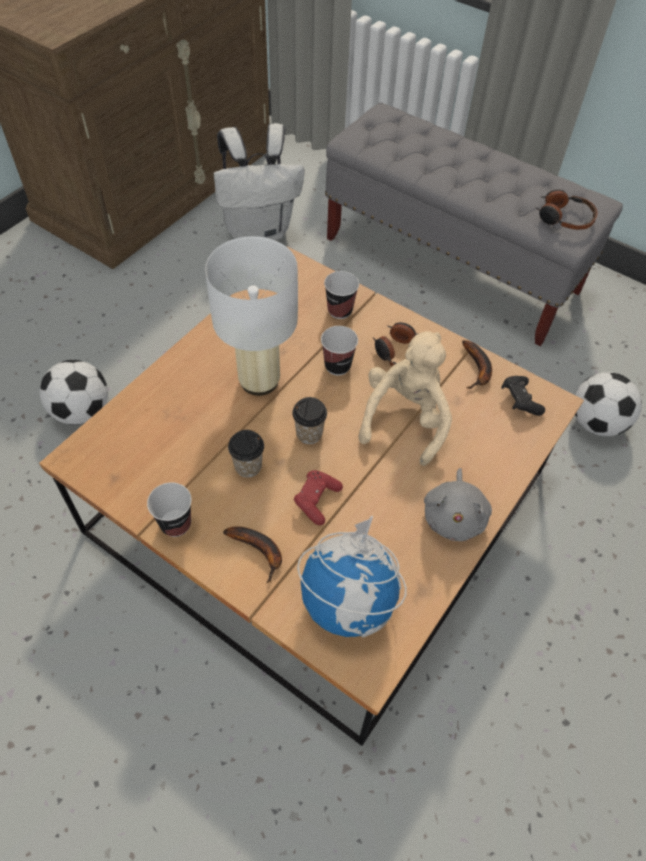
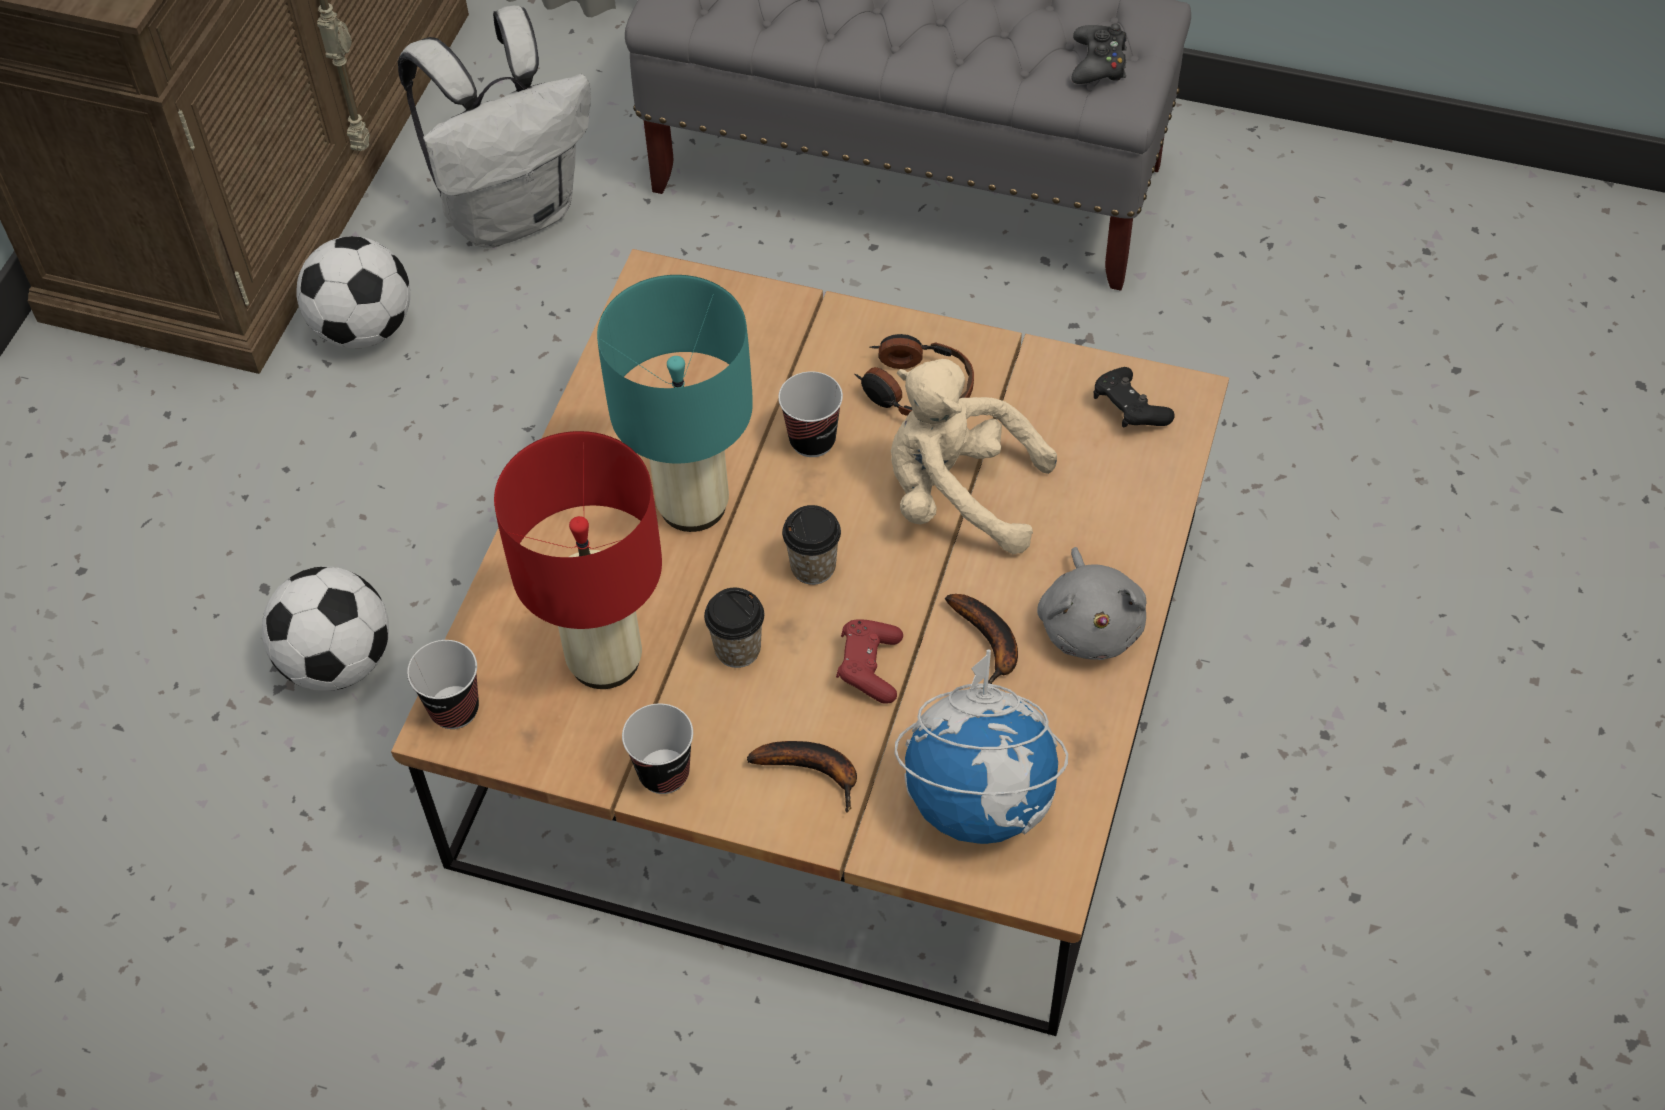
camera: 15 degrees left, 0 degrees up
(174, 448) = (603, 658): none -> red table lamp
(259, 380) = (692, 503): white table lamp -> turquoise table lamp
(340, 310) = (776, 342): cup -> cup (454, 709)
(405, 418) = (958, 495): beige plush toy -> beige plush toy turned 75 degrees counterclockwise
(477, 369) = (1044, 377): banana -> banana (989, 644)
(563, 218) = (1099, 63): headphones -> black game controller
(596, 423) = (1260, 402): football -> football (364, 329)

